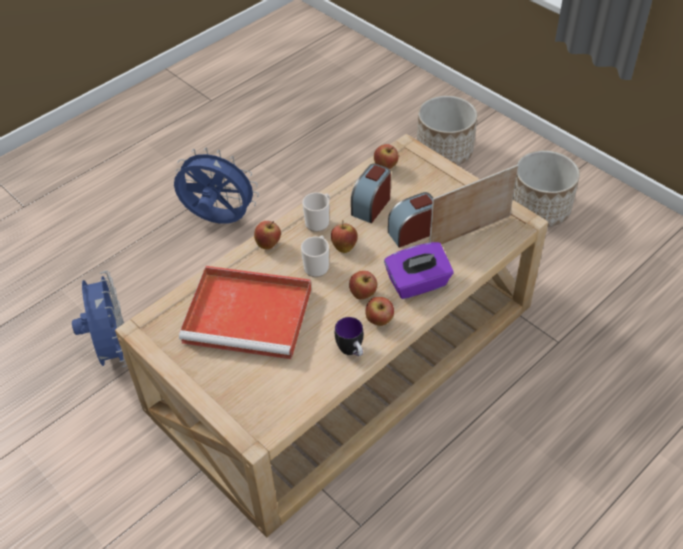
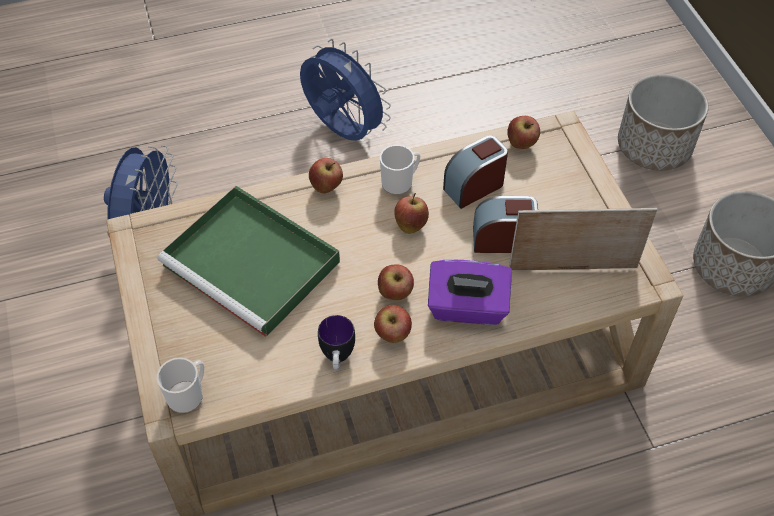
camera: 25 degrees right, 5 degrees up
(250, 315) = (254, 264): red tray -> green tray
(317, 266) = (365, 236): mug -> mug (188, 395)

